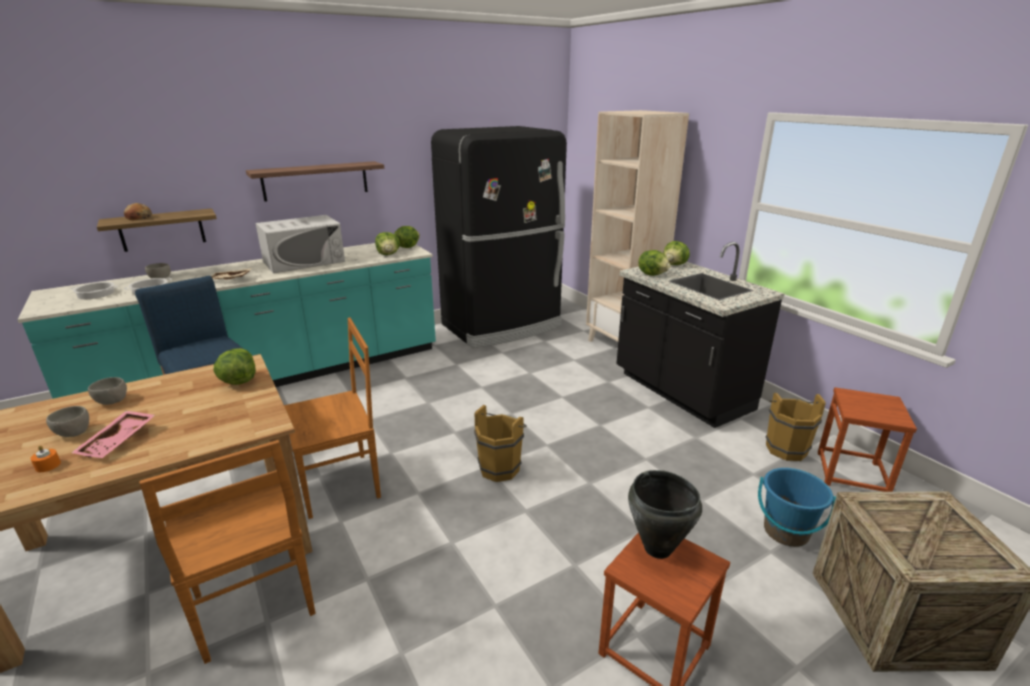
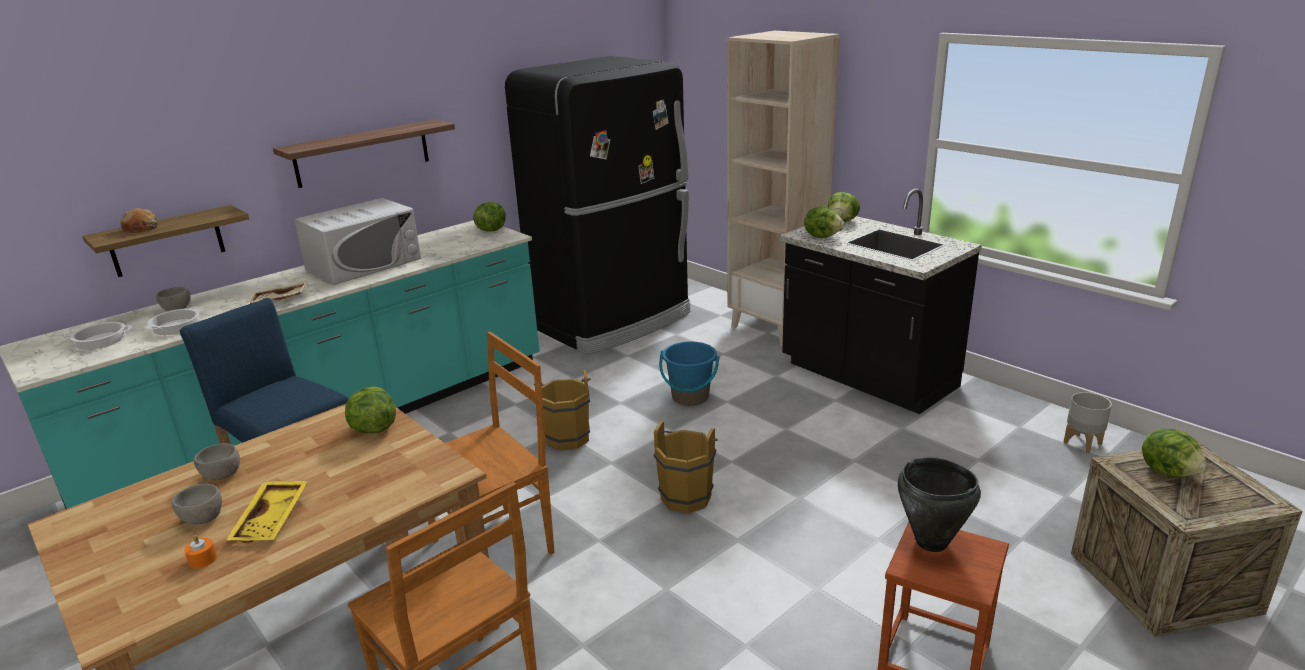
camera: 10 degrees left, 0 degrees up
(119, 441) = (273, 519): pink tray -> yellow tray
(388, 254) = (473, 243): lettuce -> lettuce (1169, 471)
(785, 448) = (1004, 425): brown bucket -> brown bucket (567, 436)
(786, 532) = (1031, 516): blue bucket -> blue bucket (690, 397)
(852, 474) = (1083, 443): brown stool -> grey planter

